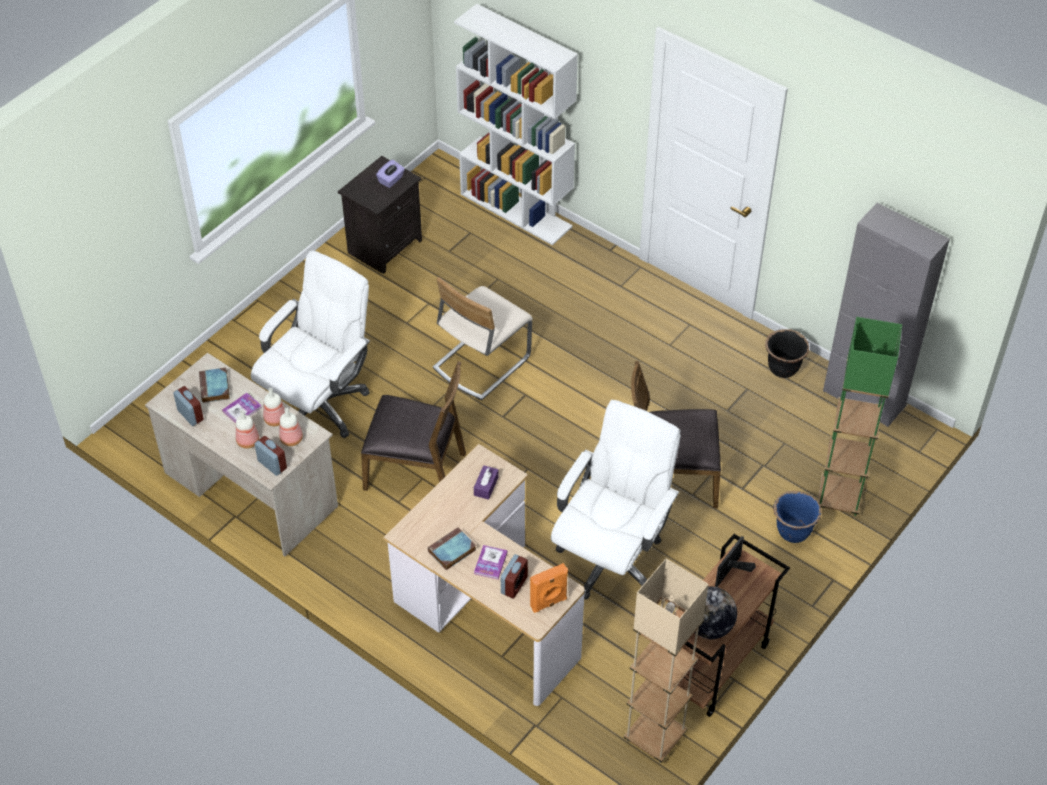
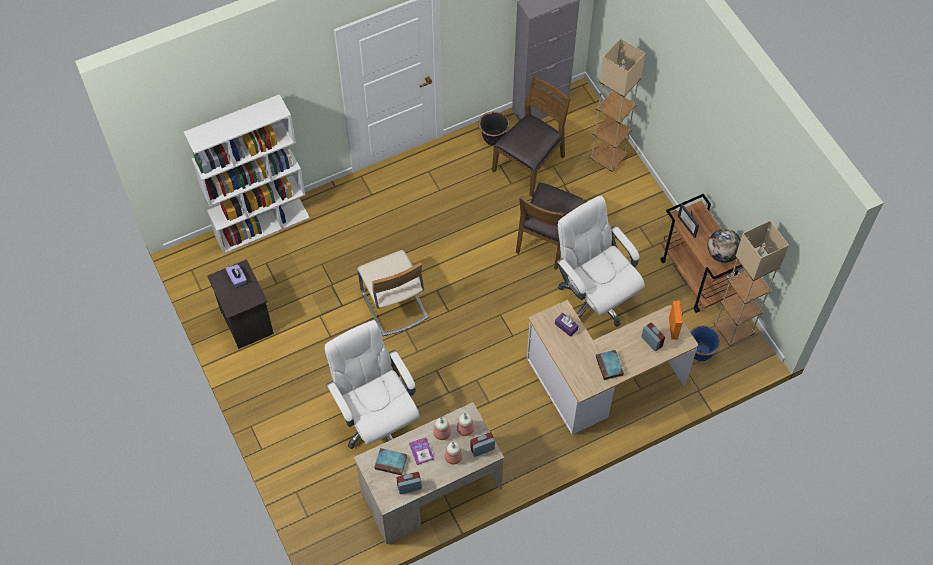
camera: 65 degrees left, 10 degrees up
(416, 469) = (467, 380): brown chair -> brown chair (530, 164)
(490, 563) = (628, 348): book -> none
(792, 532) = (621, 193): blue planter -> blue planter (700, 352)
(839, 498) = (608, 158): green floor lamp -> beige floor lamp

